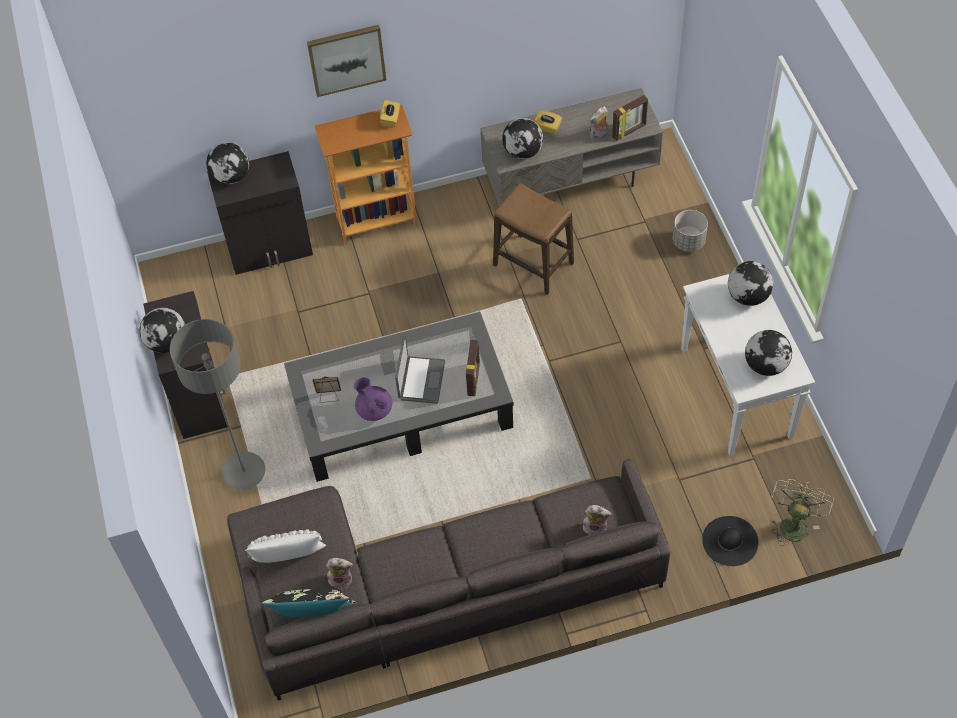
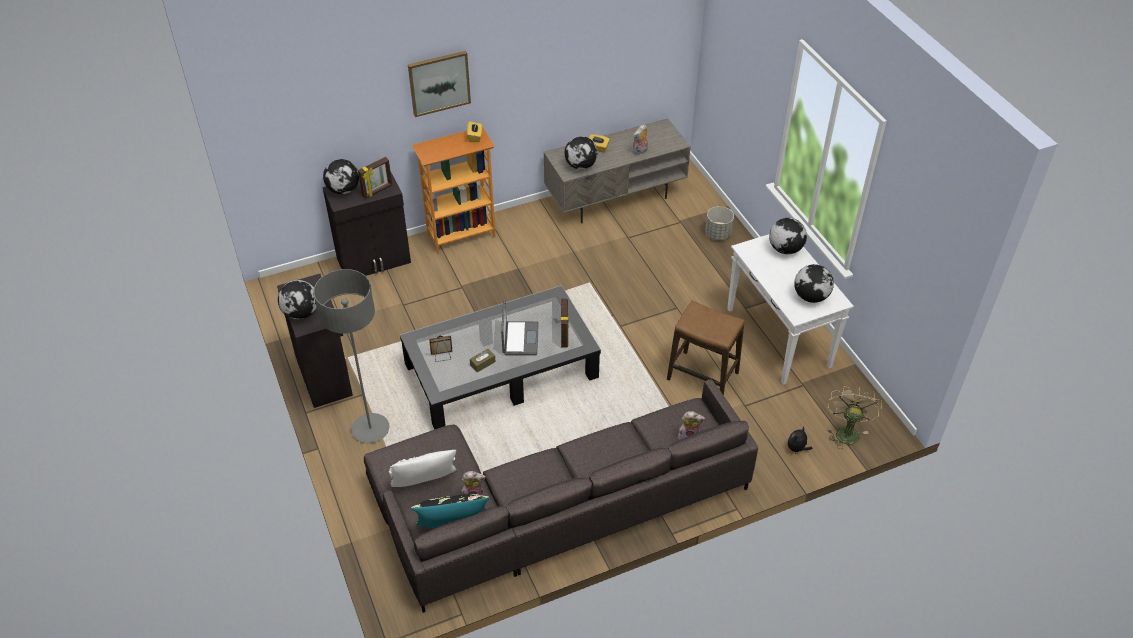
camera: 10 degrees left, 10 degrees down
(374, 409) = (482, 363): purple teapot -> brown tissue box
(533, 264) = (595, 257): stool -> stool (703, 376)
(629, 131) = (664, 147): picture frame -> picture frame (377, 191)
(730, 541) = (797, 449): black hat -> plush toy

